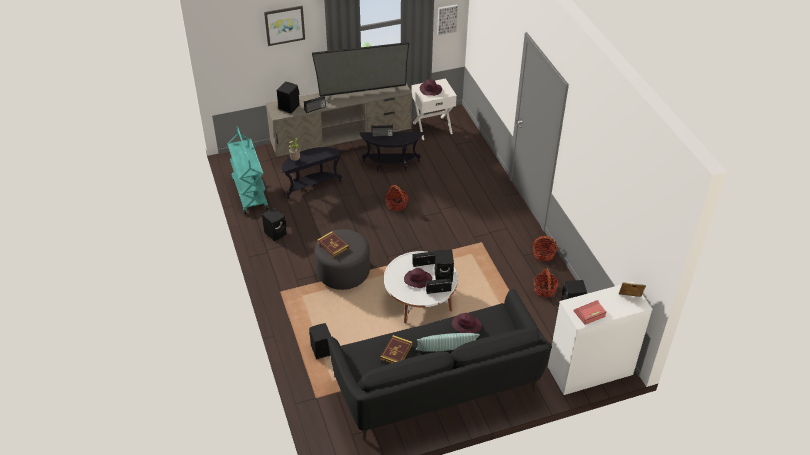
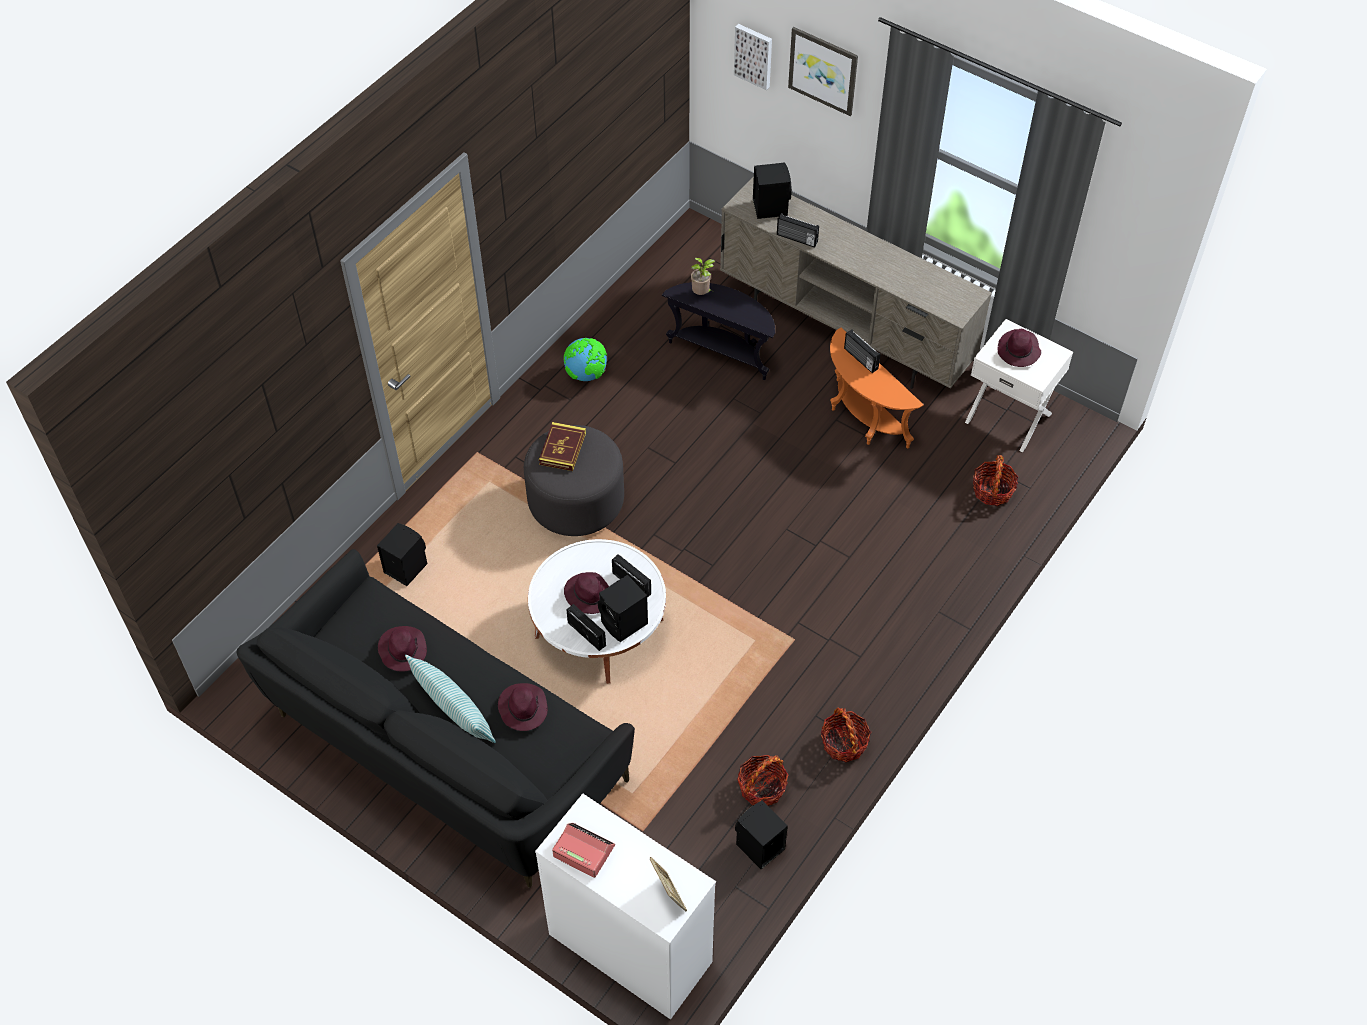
camera: 55 degrees right, 10 degrees up
(249, 193) = (639, 293): turquoise cart -> none
(276, 233) = (586, 374): black speaker -> globe
(362, 93) = (895, 269): television -> none
(391, 165) = (862, 419): black side table -> orange side table
(396, 204) = (778, 478): basket -> basket (992, 491)
(396, 352) = (402, 650): book -> purple hat
(446, 19) = (1119, 249): picture -> picture (754, 55)

